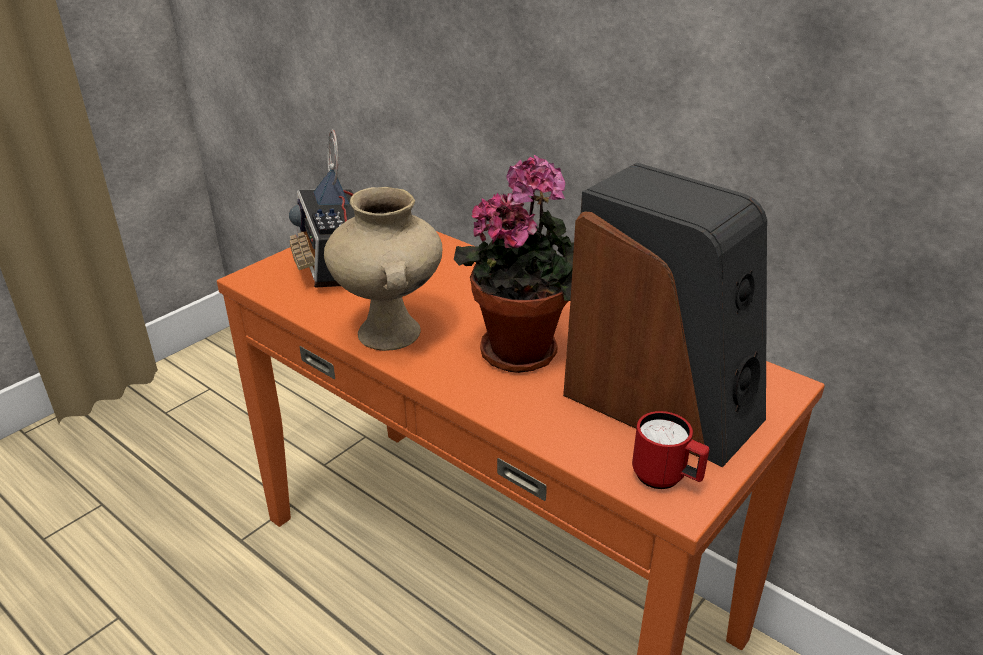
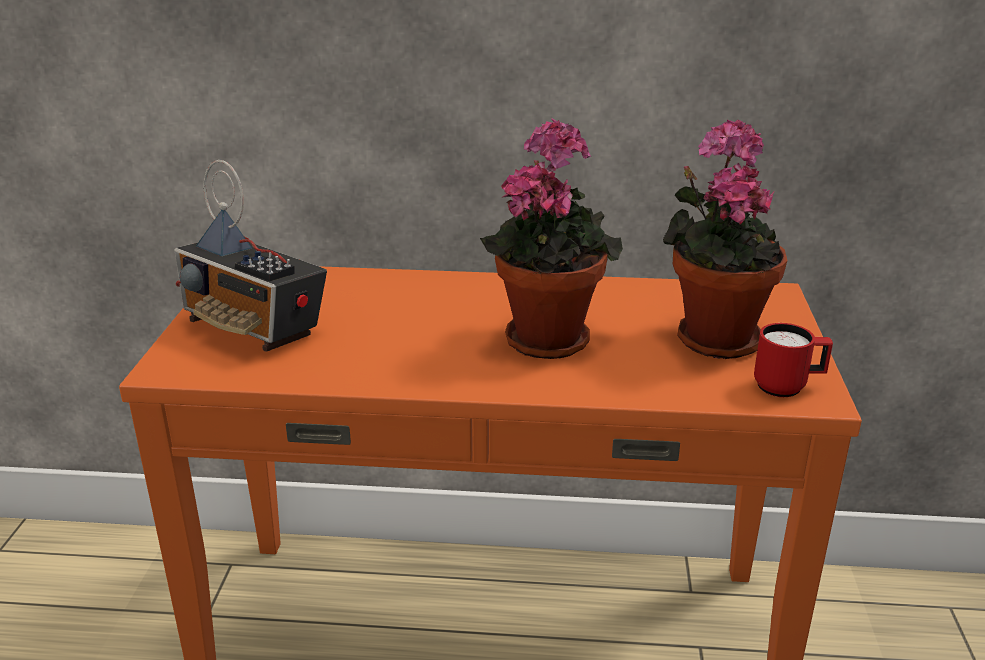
camera: 35 degrees left, 5 degrees down
(391, 333) = (405, 366): beige vase -> none
(663, 403) = (713, 336): speaker -> potted plant

